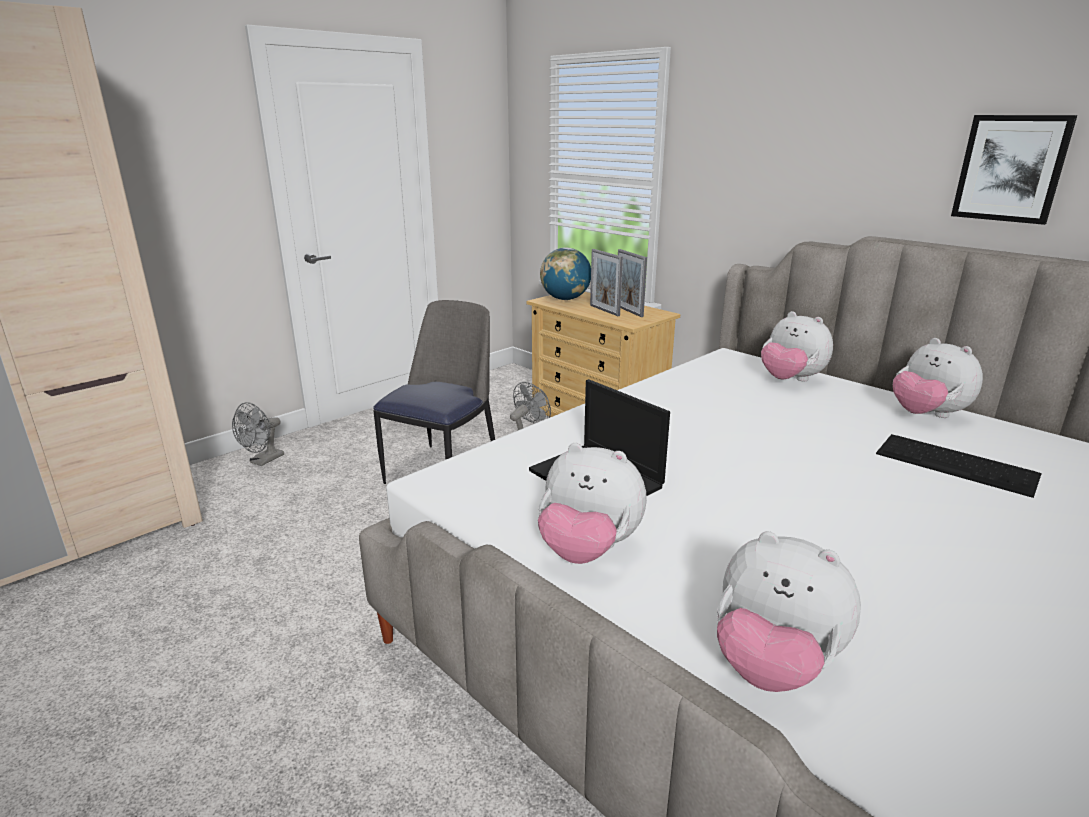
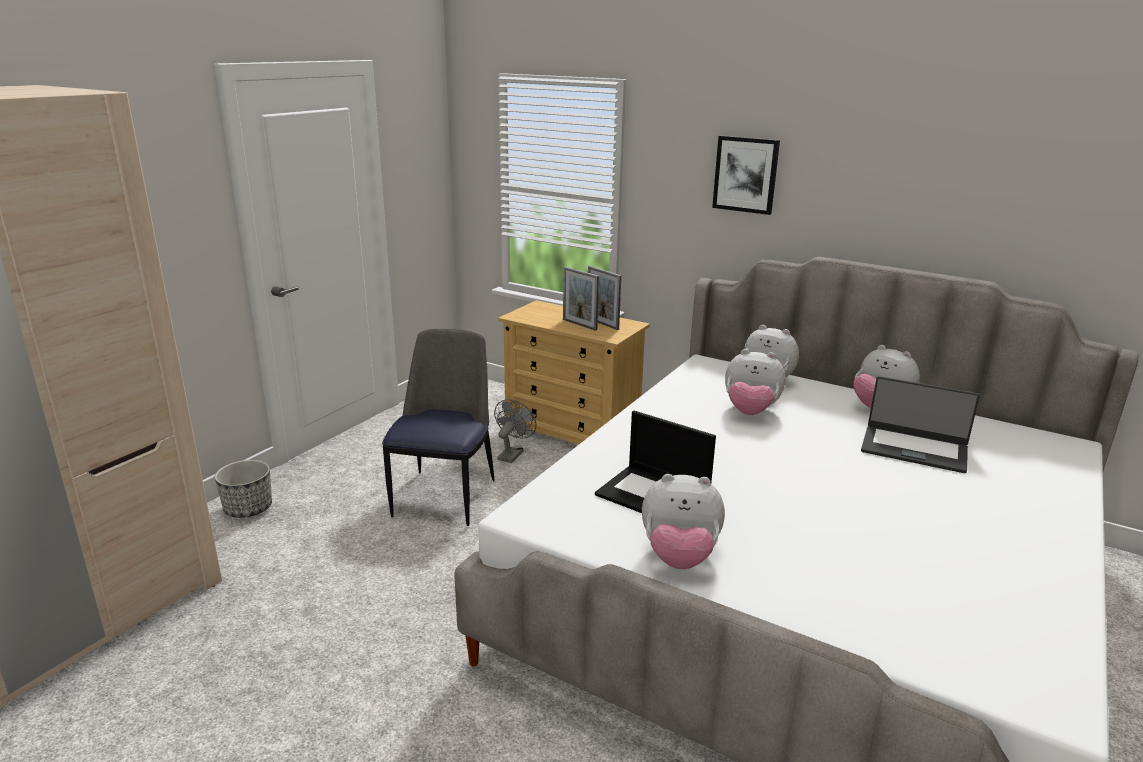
camera: 15 degrees left, 0 degrees up
(263, 461) = (249, 509): grey fan -> planter
(565, 299) = (535, 313): globe -> none
(773, 665) = (846, 621): plush toy -> plush toy (750, 412)
(957, 464) = (914, 449): keyboard -> laptop
(1010, 168) = (924, 206): picture -> picture (745, 174)

